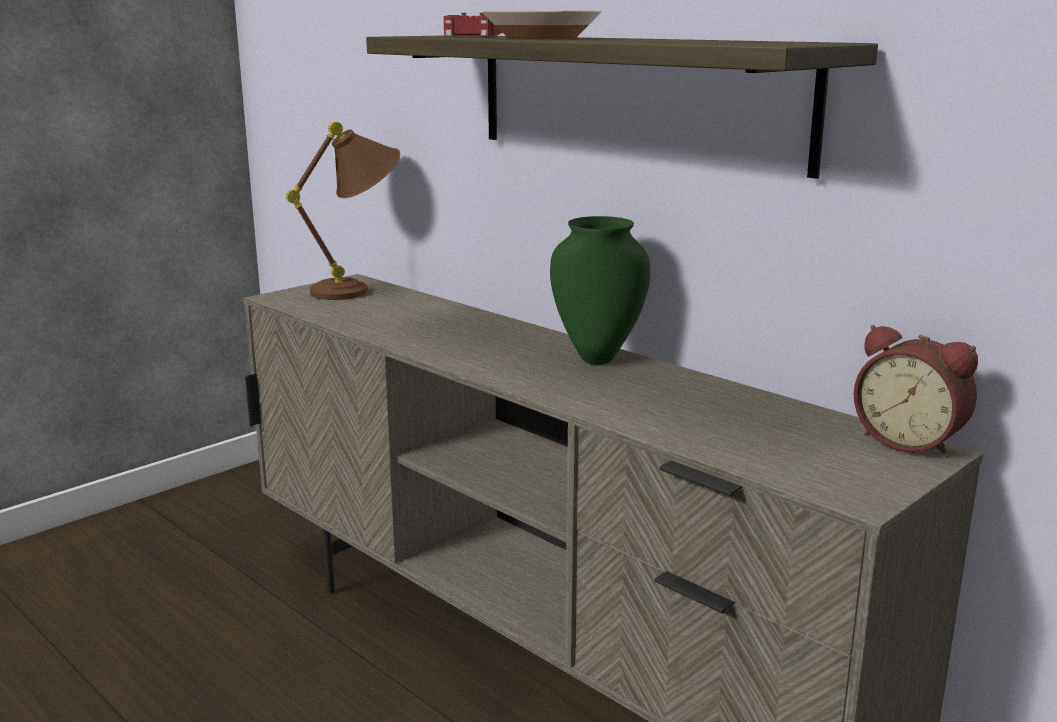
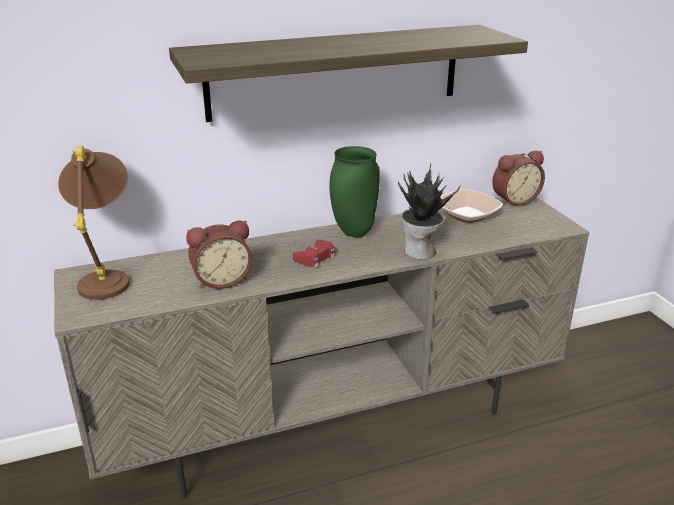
camera: 65 degrees left, 10 degrees up
(394, 326) = (221, 280): none -> alarm clock
(472, 35) = (227, 50): red game controller -> red game controller (315, 258)
(542, 38) = (325, 48): bowl -> bowl (467, 215)
(587, 402) = (420, 252): none -> potted plant

